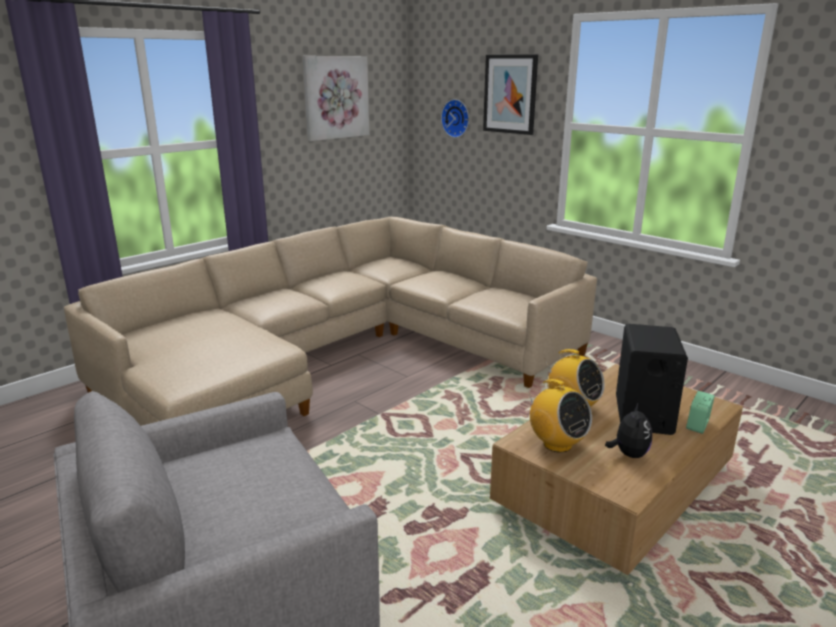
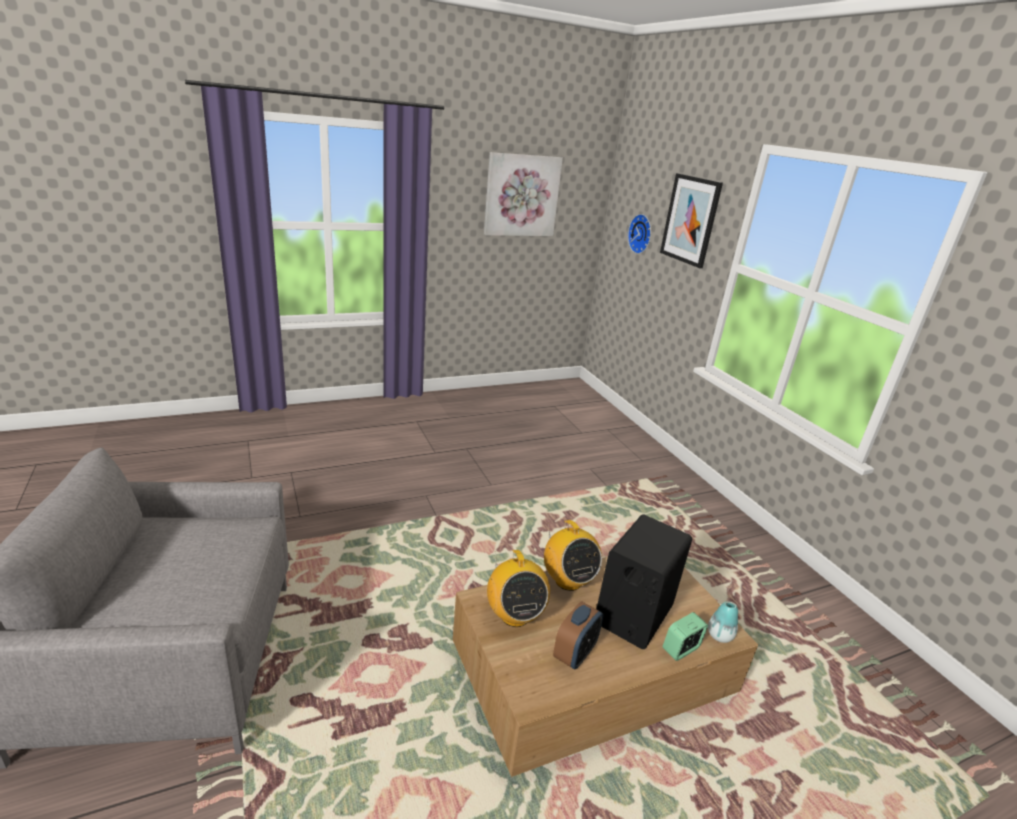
camera: 20 degrees right, 5 degrees up
(342, 354) = (452, 445): beige sofa -> none
(628, 454) = (574, 654): plush toy -> alarm clock
(714, 409) = (719, 635): none -> vase

